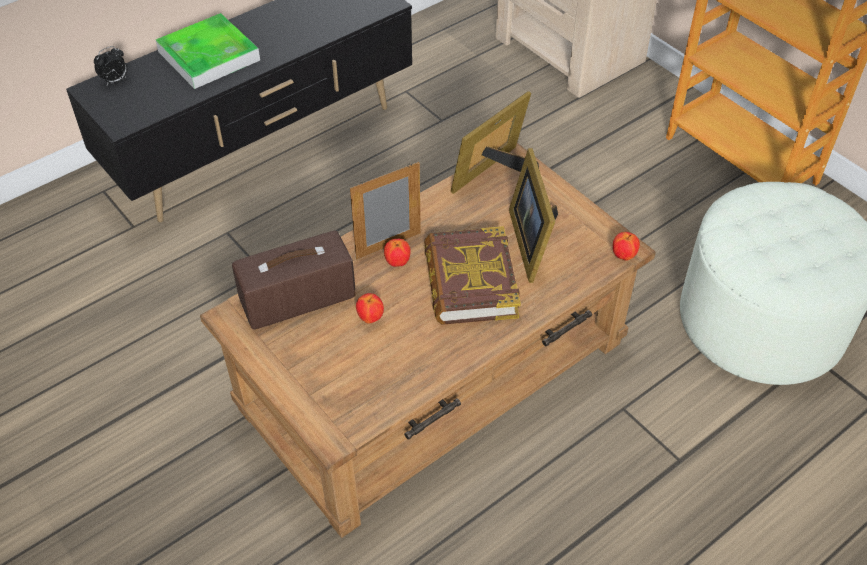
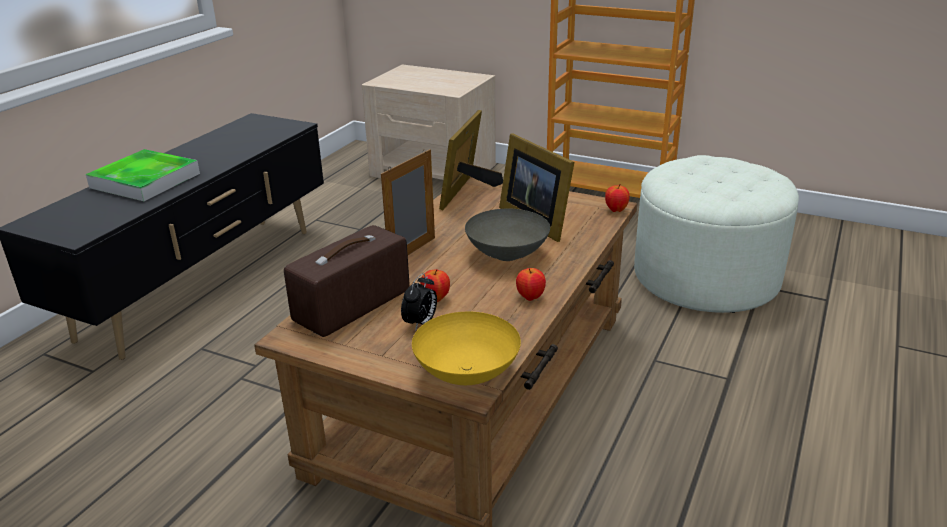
camera: 25 degrees left, 20 degrees down
(115, 81) = (52, 213): alarm clock -> alarm clock (420, 323)
(339, 418) = (465, 373): none -> yellow bowl
(397, 262) = (430, 259): apple -> apple (530, 297)
(470, 282) = (506, 254): book -> grey bowl

